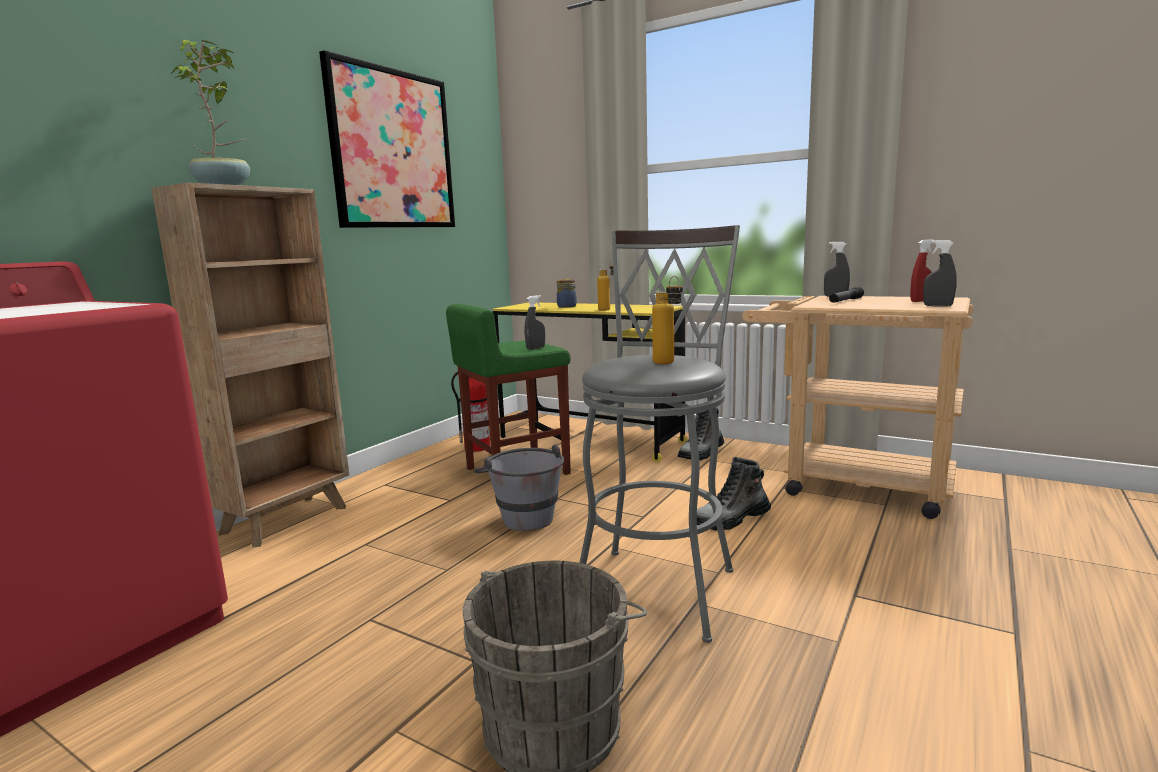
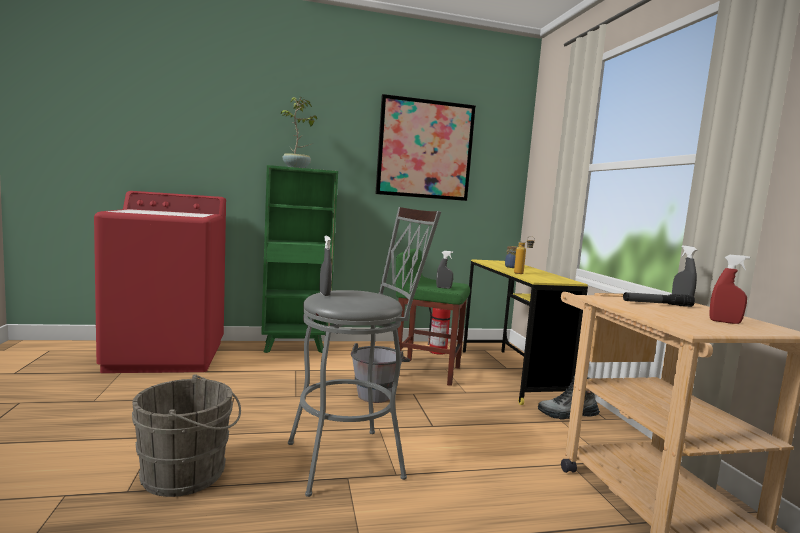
camera: 45 degrees right, 5 degrees down
(288, 519) = (295, 347): brown bookcase -> green bookcase
(668, 364) = (348, 298): bottle -> none
(731, 520) = (478, 457): boot -> none
(937, 306) = (701, 327): grey spray bottle -> grey spray bottle (324, 294)

